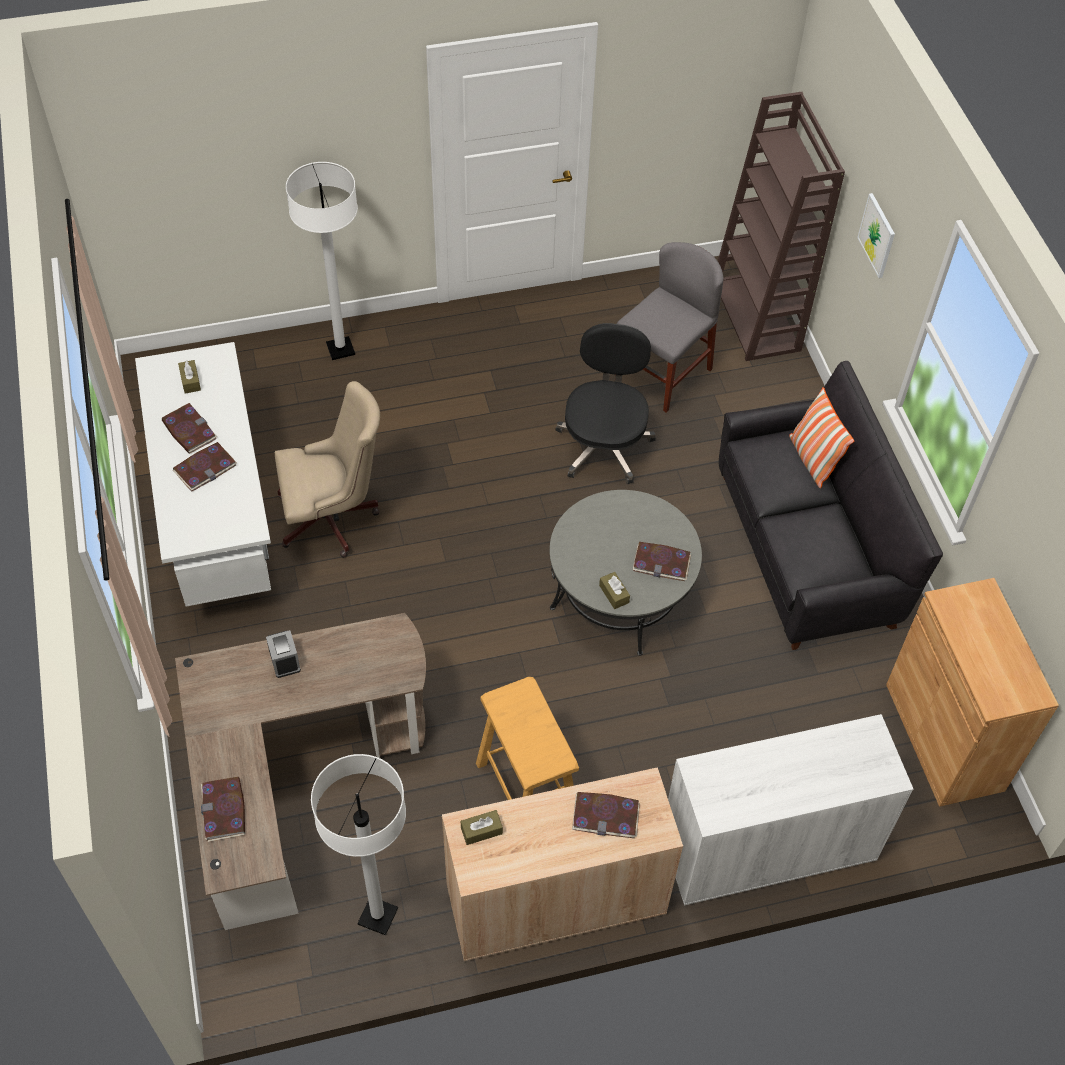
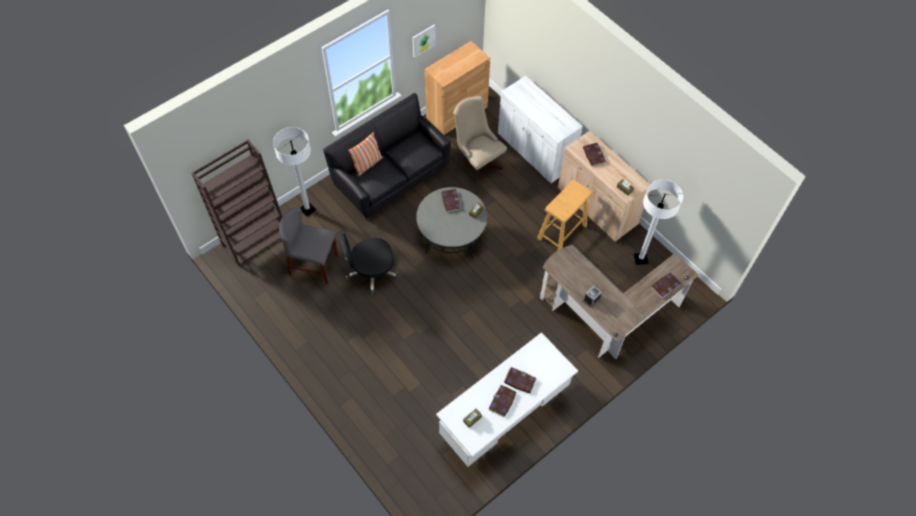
camera: 115 degrees left, 5 degrees up
(334, 518) = (474, 366): beige office chair -> beige office chair (477, 163)
(340, 349) = (366, 419): white floor lamp -> white floor lamp (307, 209)
(877, 235) = (281, 122): picture -> picture (423, 40)

